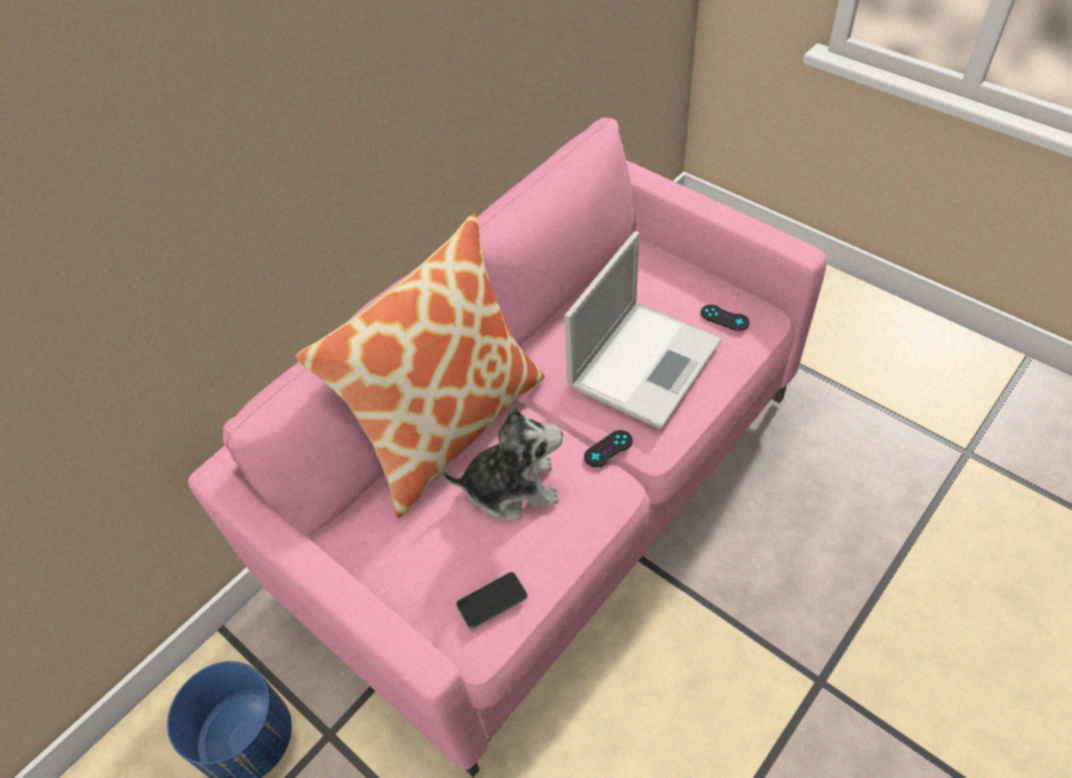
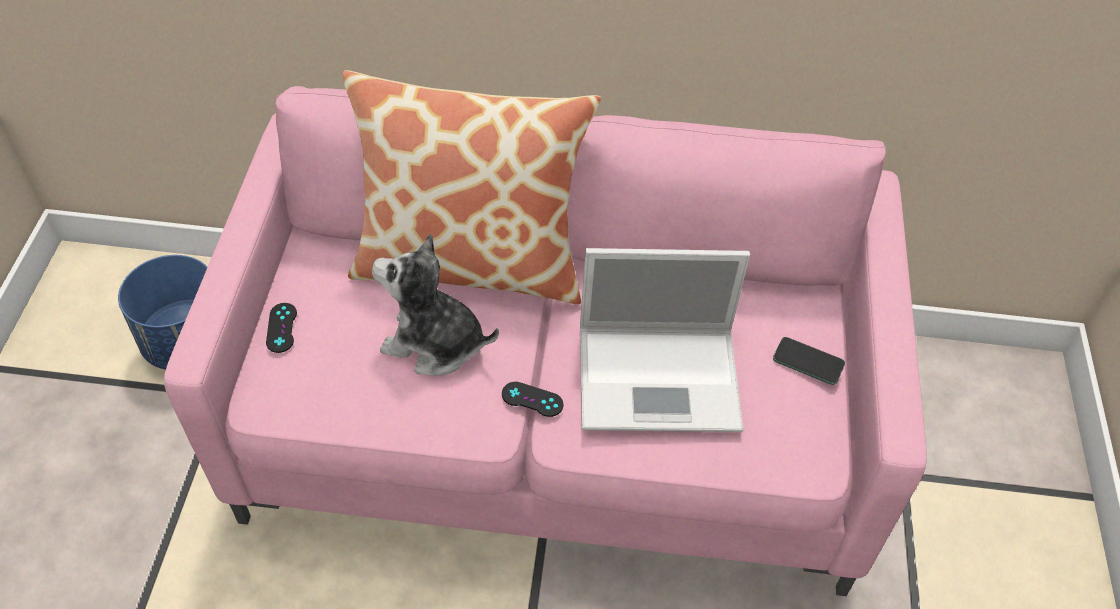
camera: 50 degrees right, 0 degrees up
(492, 600) = (308, 389): phone -> phone (808, 362)
(511, 487) = (434, 343): plush toy -> plush toy turned 150 degrees clockwise
(724, 318) = (780, 423): black game controller -> black game controller (281, 328)

